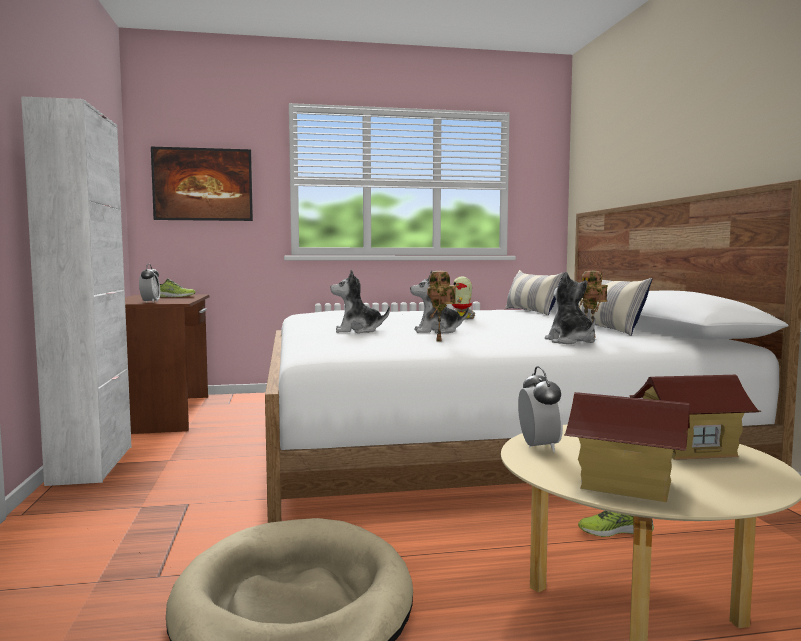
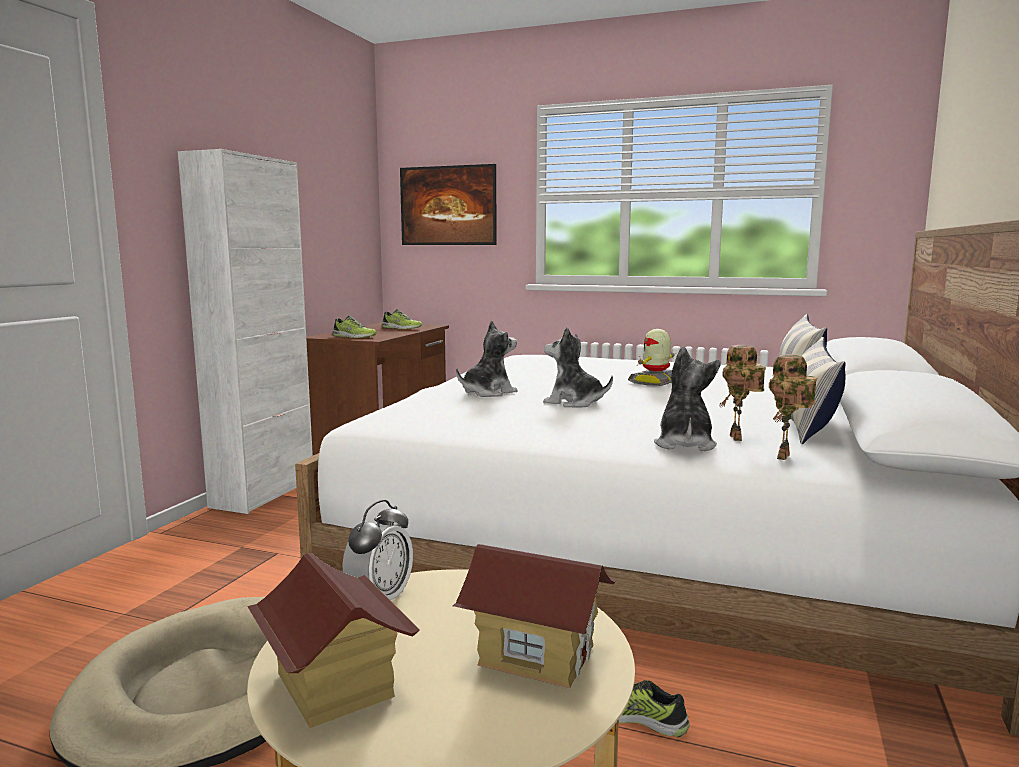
camera: 30 degrees right, 5 degrees up
(150, 302) = (353, 337): alarm clock -> shoe
(358, 331) = (488, 393): plush toy -> plush toy turned 120 degrees clockwise
(441, 340) = (529, 420): toy robot -> toy robot (786, 457)

